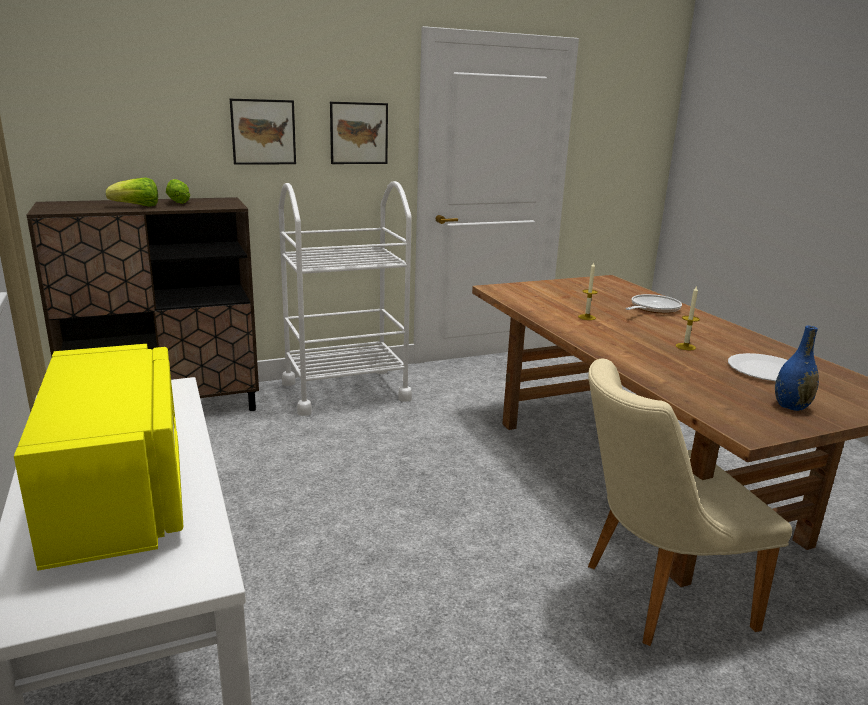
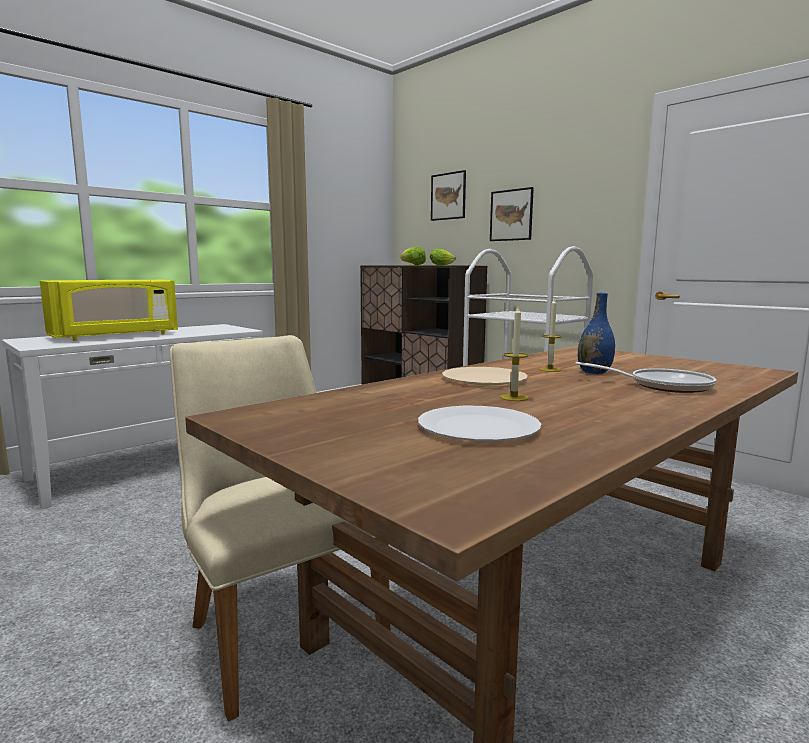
camera: 70 degrees right, 10 degrees down
(359, 133) = (584, 209): picture -> picture (448, 196)
(618, 340) = (484, 379): none -> beige plate
(791, 406) = (334, 434): blue vase -> blue vase (594, 372)

